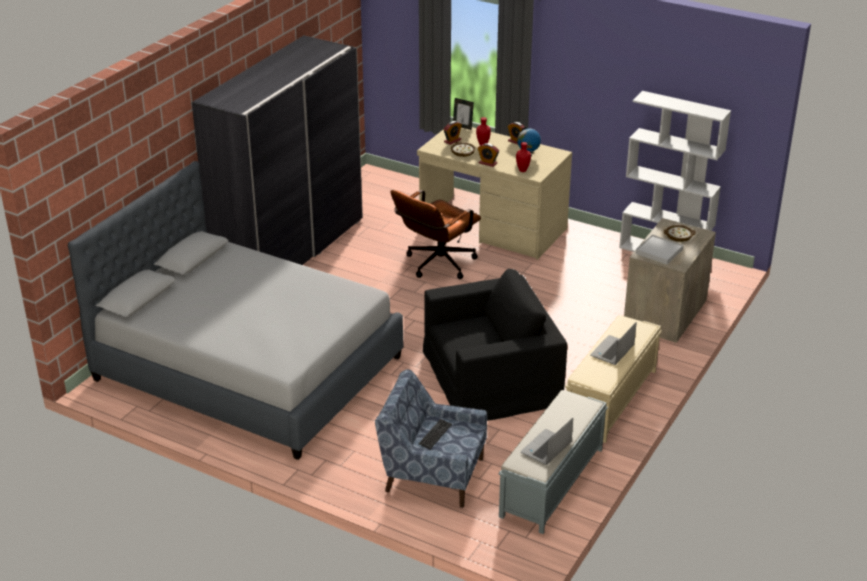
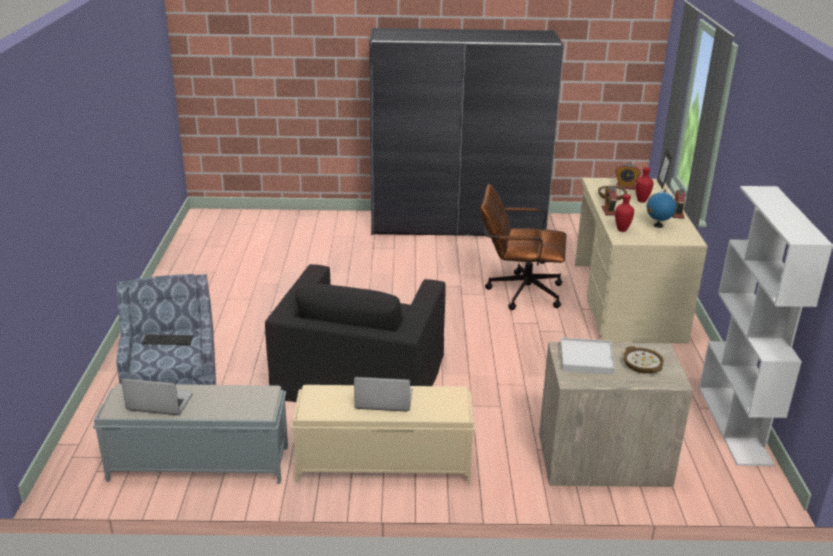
camera: 60 degrees right, 5 degrees down
(248, 368) = (272, 257): grey bed -> none
(491, 376) = (360, 374): black armchair -> black armchair turned 60 degrees clockwise

